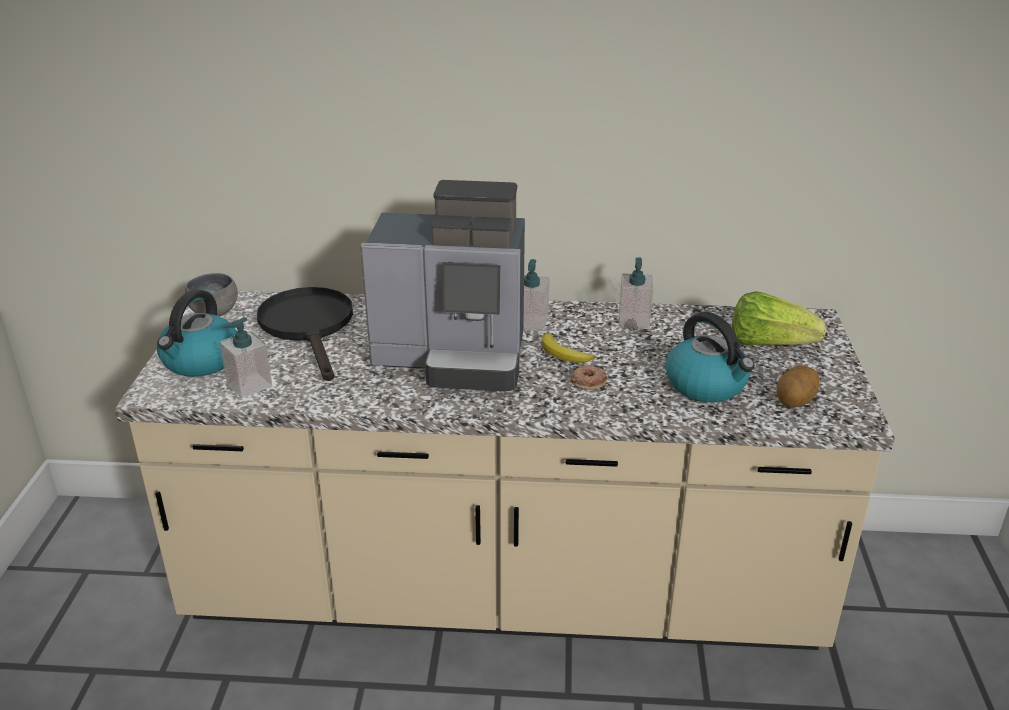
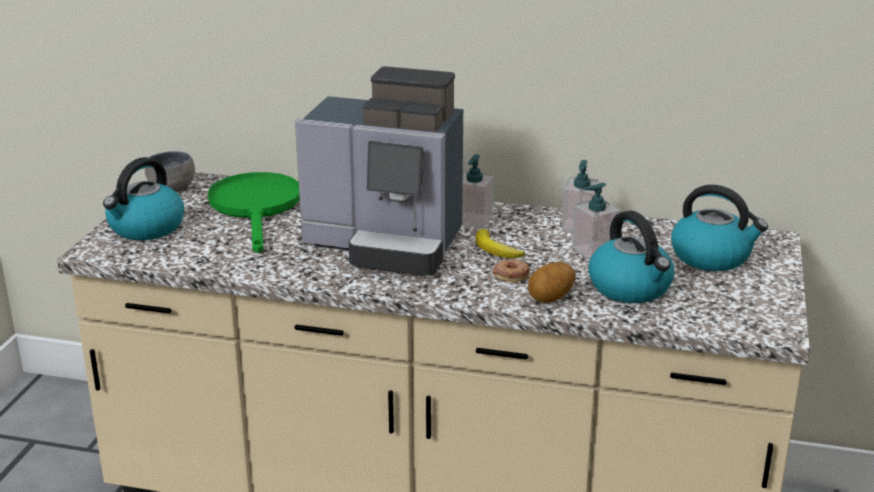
camera: 10 degrees right, 5 degrees down
(249, 385) = (184, 251): soap dispenser -> soap dispenser (593, 251)
(309, 327) = (256, 208): black frying pan -> green frying pan
(768, 343) = (712, 257): lettuce -> kettle
(795, 402) = (717, 310): potato -> potato (551, 298)

